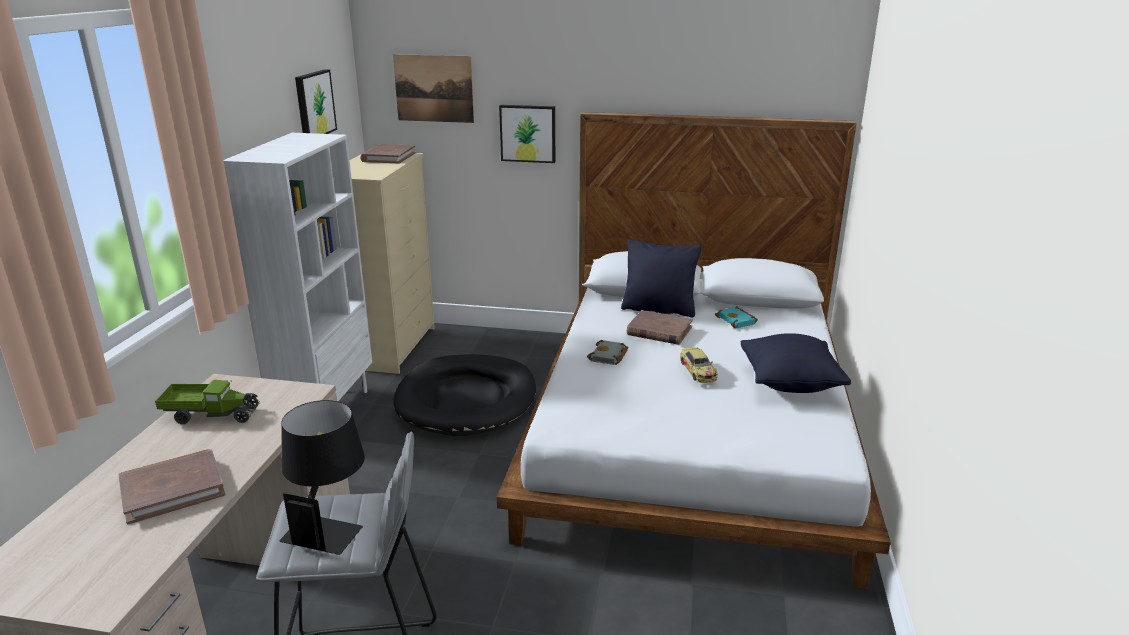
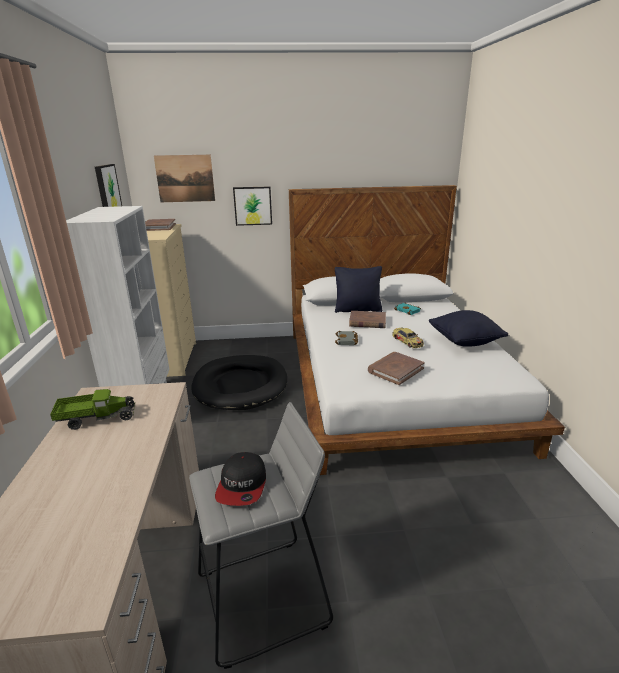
camera: 15 degrees left, 0 degrees up
(173, 489) = (95, 483): brown book -> brown book (395, 370)
(329, 524) = (242, 485): black table lamp -> cap

